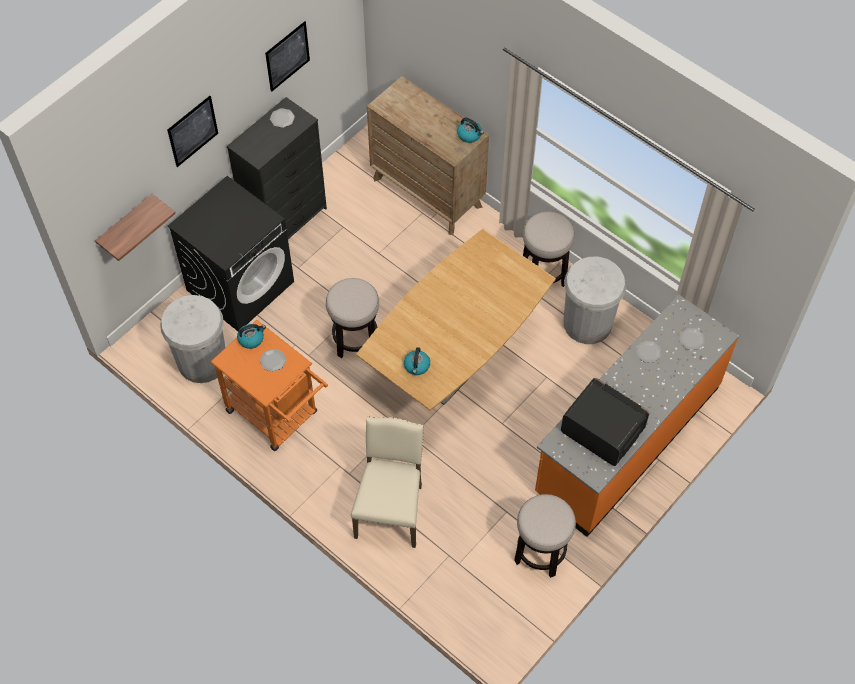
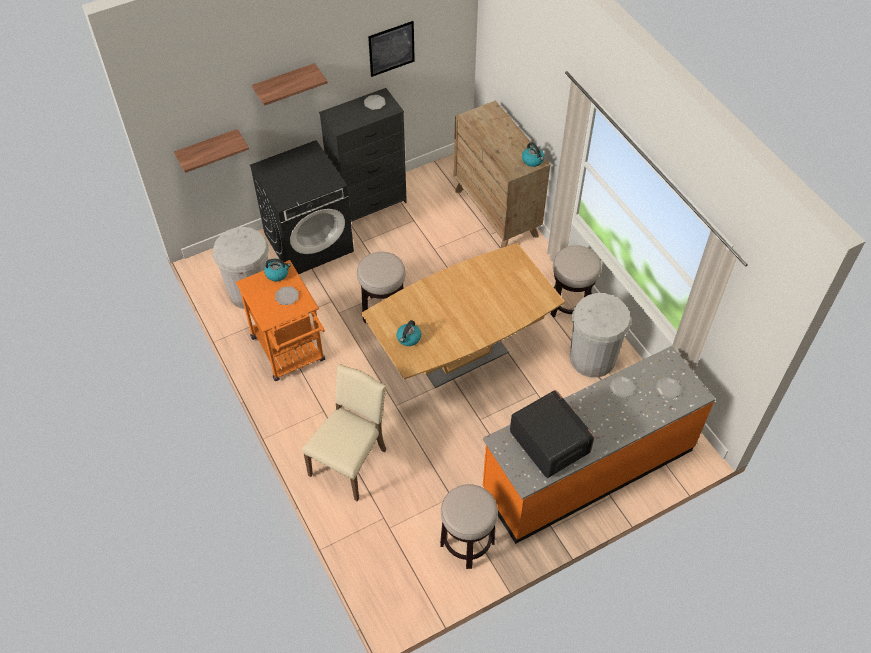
camera: 20 degrees right, 5 degrees down
(192, 131) = (285, 84): picture -> shelf

